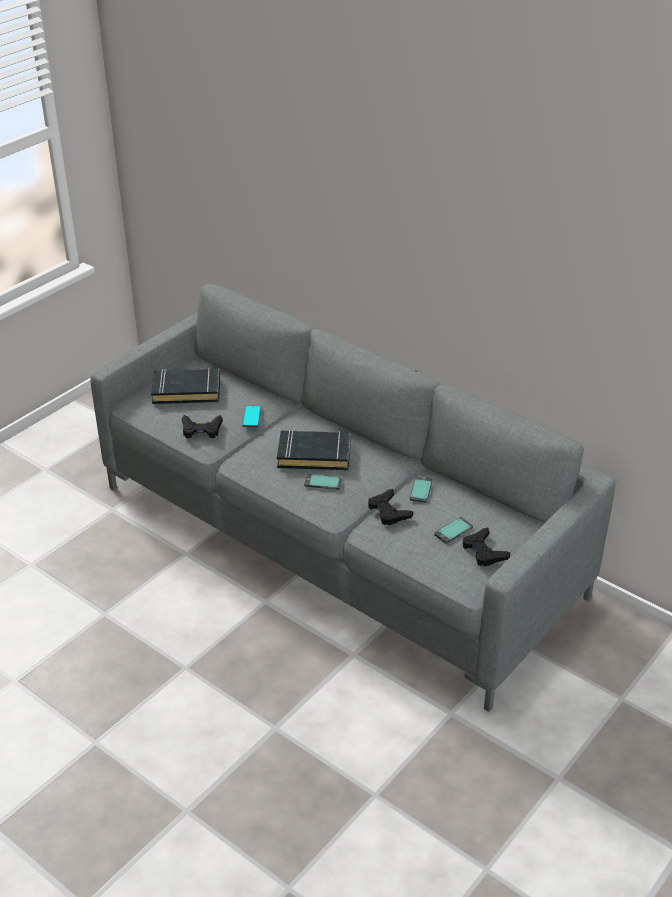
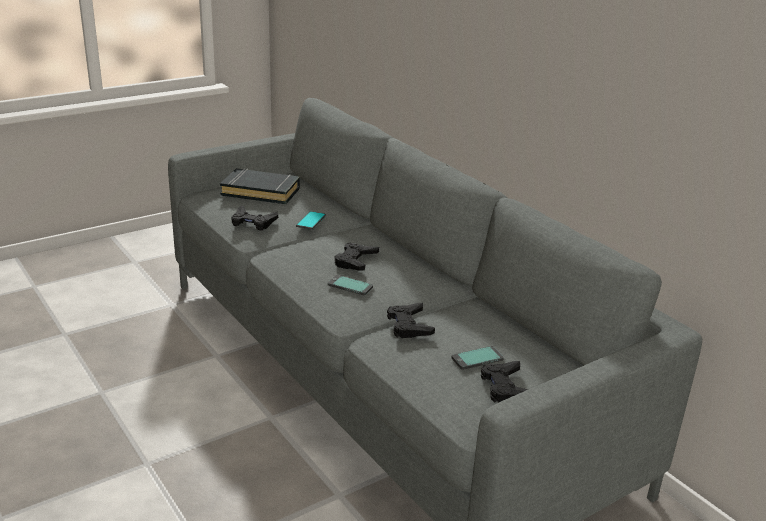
camera: 15 degrees right, 10 degrees down
(314, 455) = (355, 261): black book -> black game controller
(420, 490) = (457, 313): phone -> none

